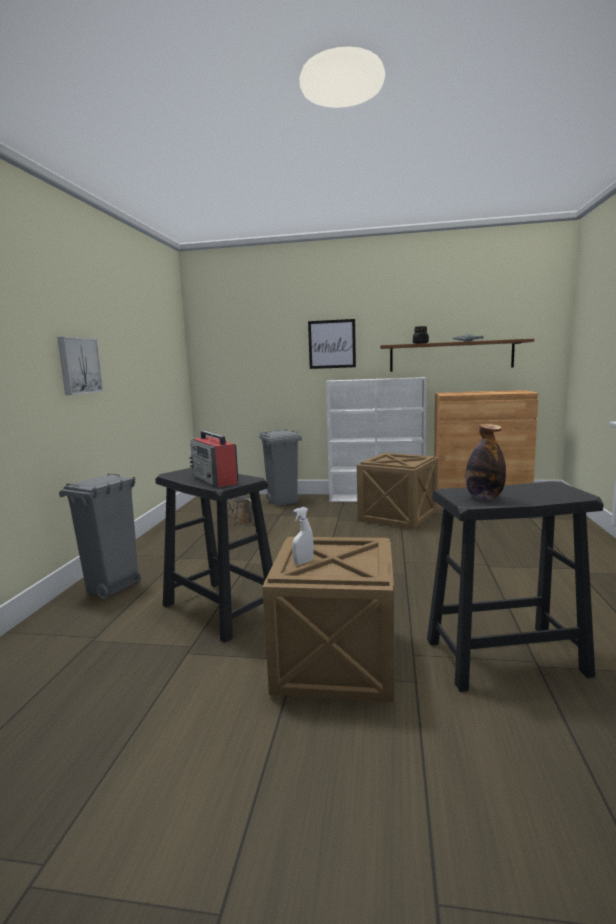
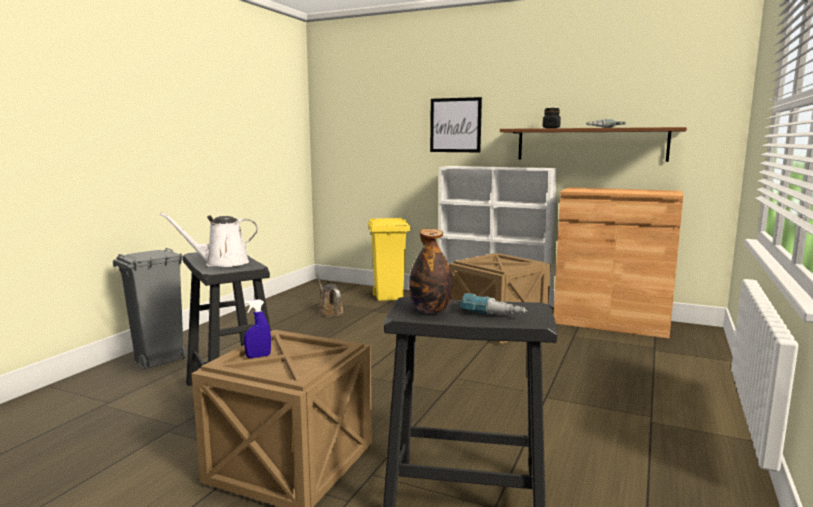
camera: 15 degrees right, 0 degrees up
(78, 366) = (155, 141): picture -> none
(215, 479) = (222, 263): radio -> white watering can
(283, 502) = (389, 297): grey trash can -> yellow trash can
(303, 562) = (258, 356): white spray bottle -> blue spray bottle
(531, 491) = (493, 311): none -> power drill

